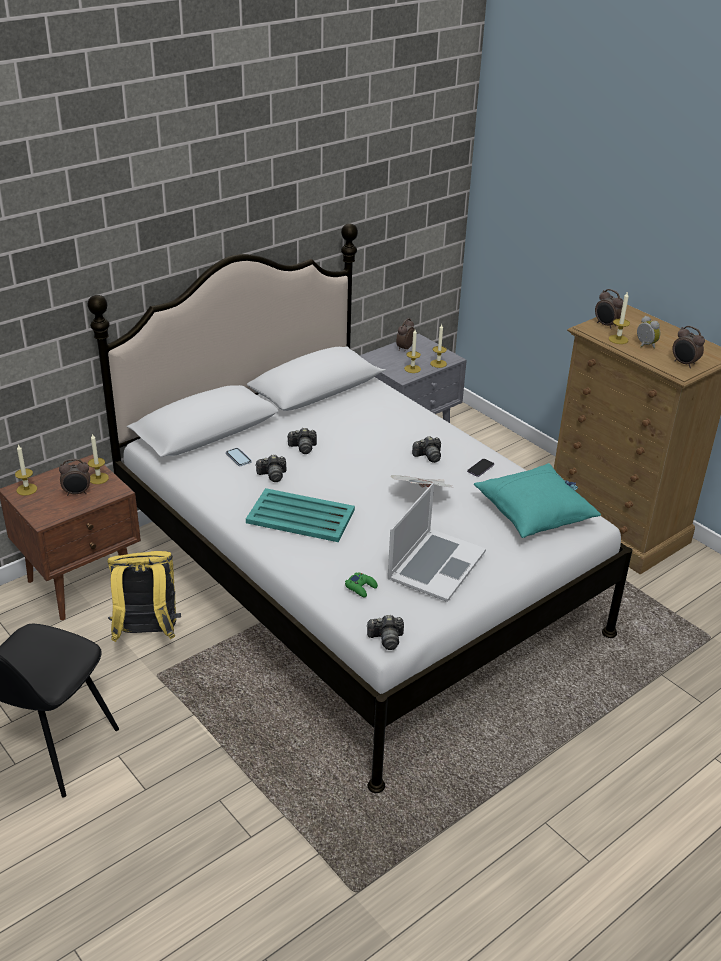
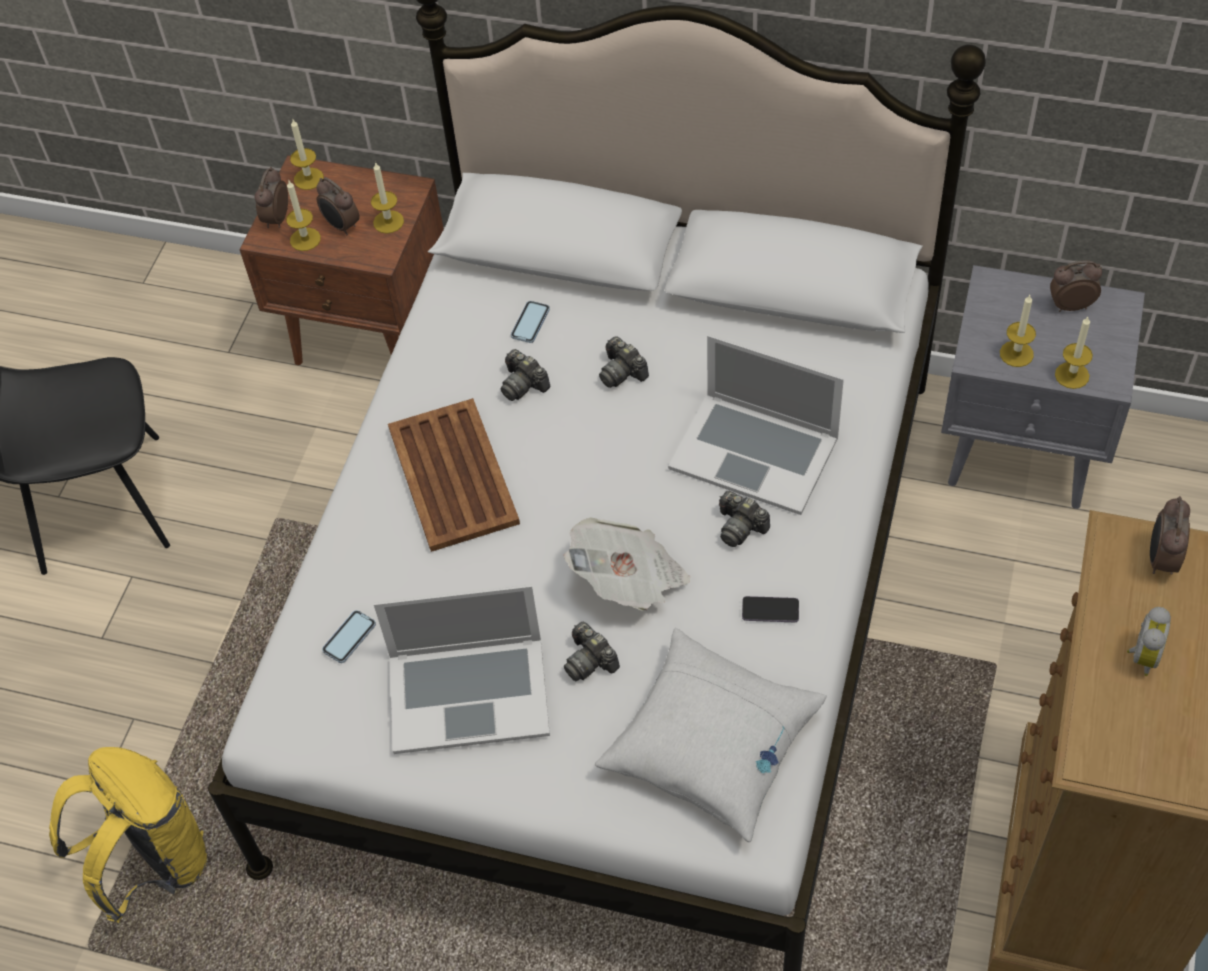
camera: 60 degrees right, 20 degrees up
(147, 634) = (337, 458): yellow backpack -> yellow backpack (153, 863)
(301, 517) = (453, 477): turquoise tray -> brown tray
(361, 587) = (349, 637): green game controller -> phone
(386, 639) = (271, 729): camera -> camera (590, 660)
(393, 435) = (754, 452): none -> laptop
(534, 514) = (711, 747): turquoise pillow -> grey pillow
(618, 339) = (1122, 604): candle -> candle (305, 239)
(684, 364) = (1134, 749): alarm clock -> alarm clock (276, 219)

